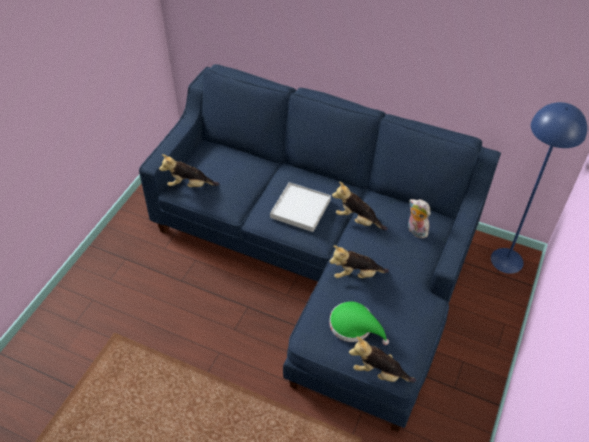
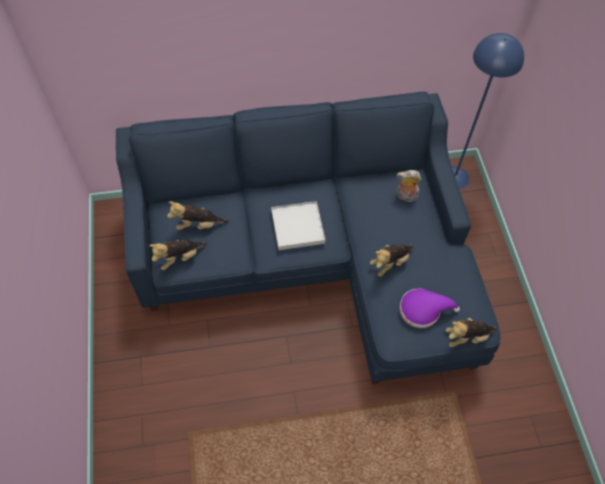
camera: 35 degrees left, 10 degrees up
(354, 326) = (423, 310): green hat -> purple hat
(357, 220) = (354, 212): plush toy -> plush toy (198, 225)

